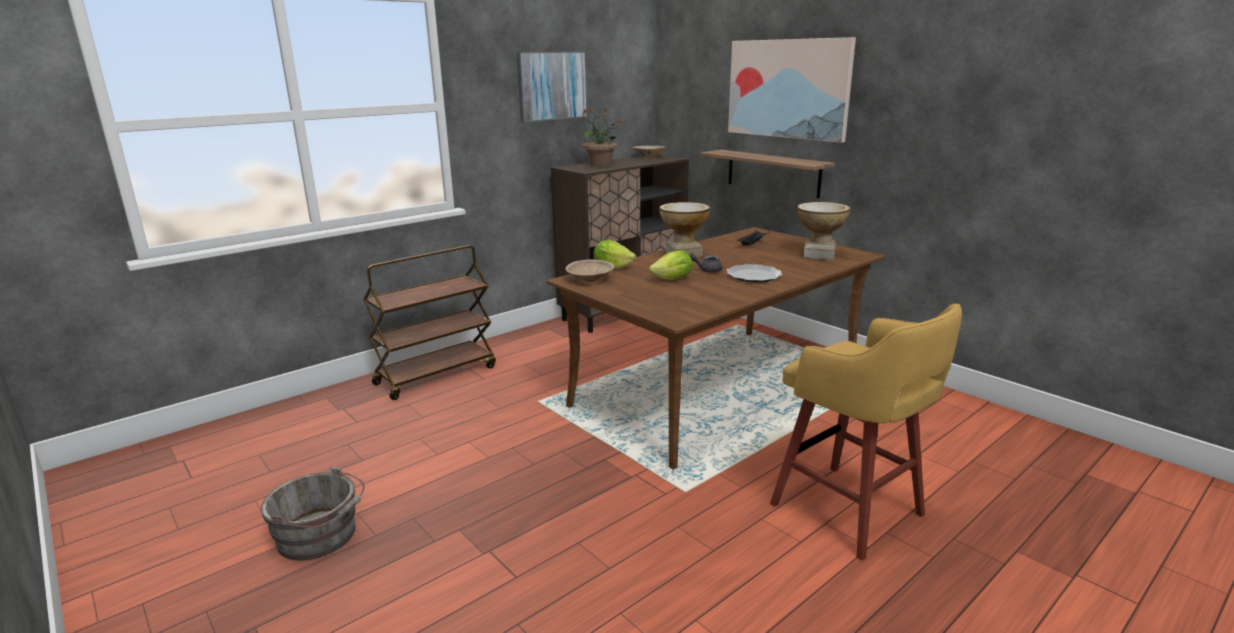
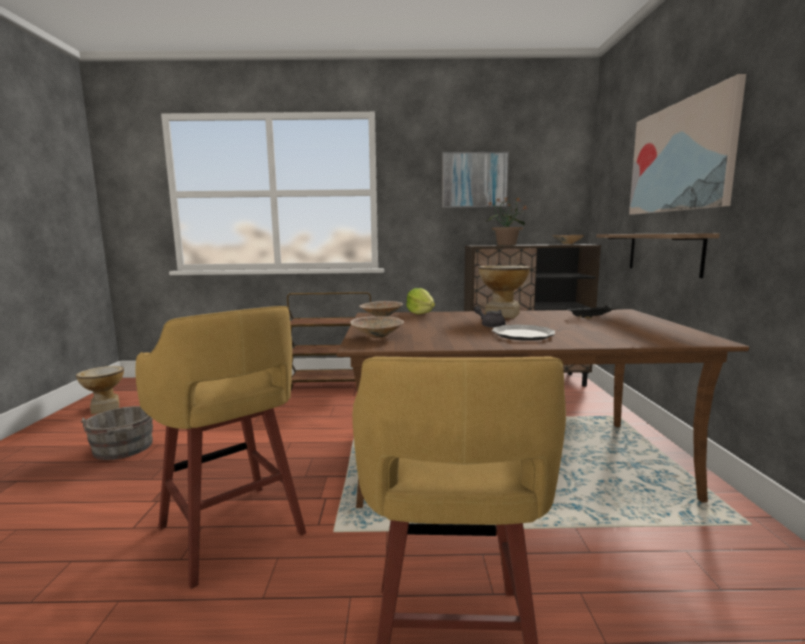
camera: 40 degrees right, 10 degrees down
(613, 532) = (232, 533): none -> yellow stool
(660, 306) = (377, 337): none -> beige bowl
(673, 279) = (441, 325): lettuce -> none
(818, 255) = (648, 333): vase -> vase (105, 408)

